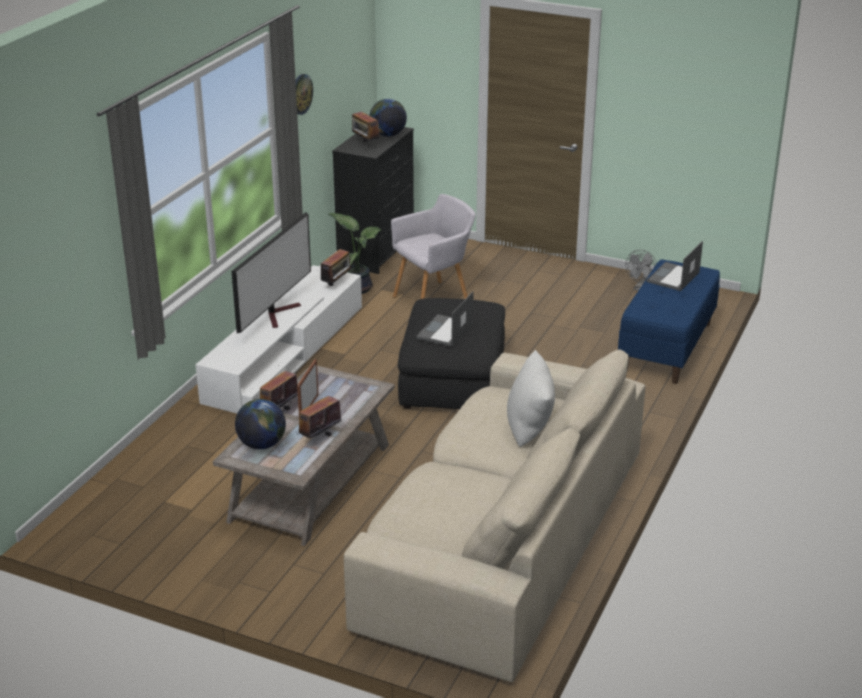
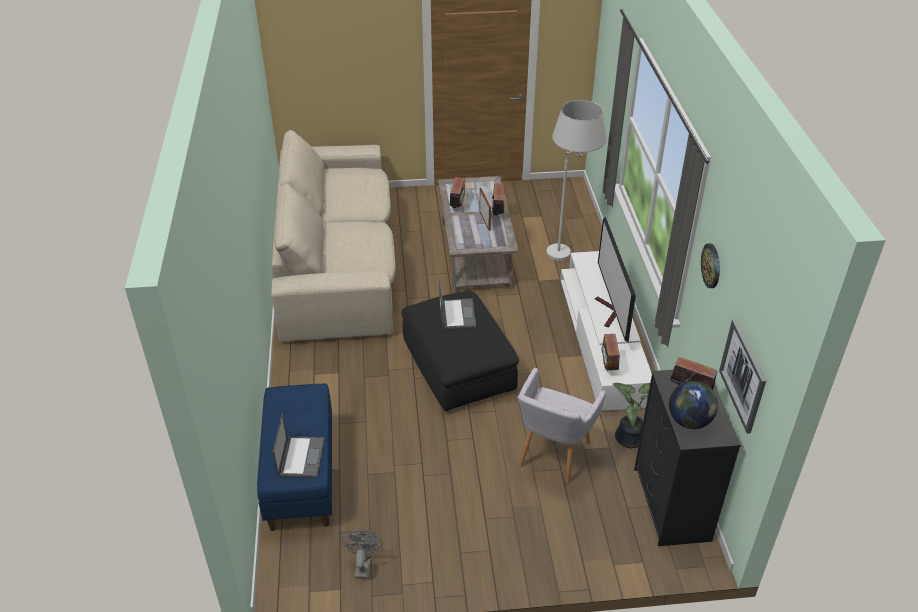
camera: 150 degrees right, 10 degrees up
(190, 448) = (568, 248): none -> white floor lamp
(262, 444) = (485, 191): globe -> none
(350, 93) = (743, 375): none -> picture
(530, 431) = (334, 245): white pillow -> none

